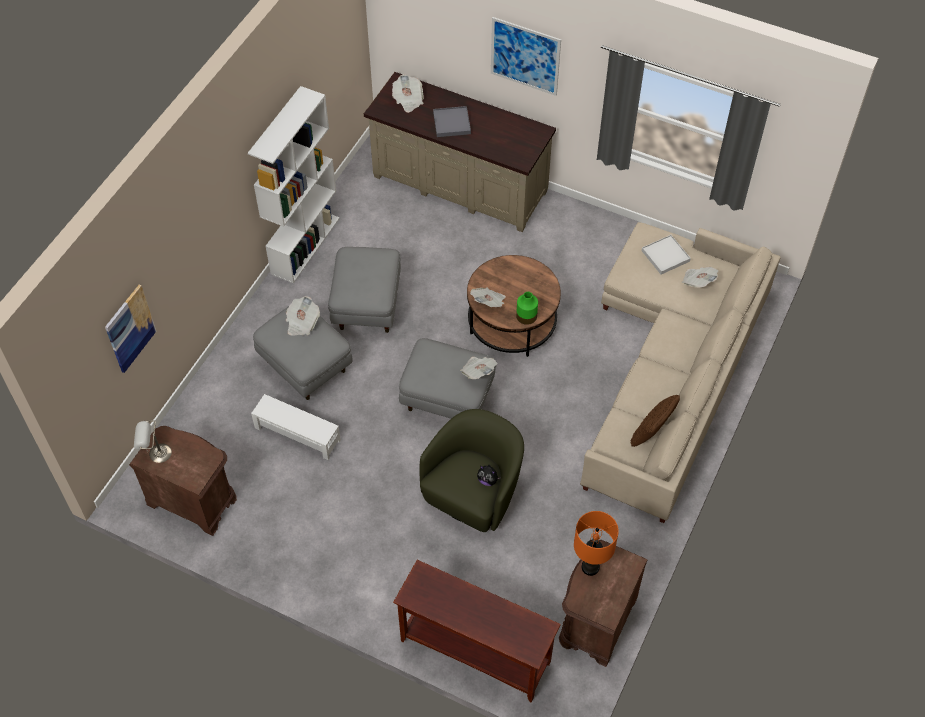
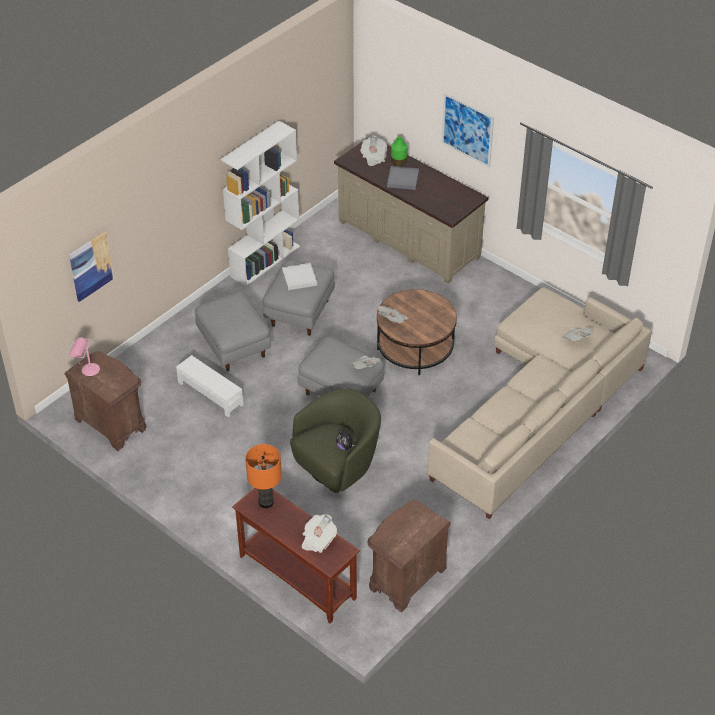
camera: 15 degrees right, 10 degrees down
(155, 453) = (86, 369): white table lamp -> pink table lamp
(302, 323) = (236, 306): newspaper -> newspaper (318, 540)
(526, 315) = (420, 335): green vase -> green vase (399, 160)
(590, 567) = (400, 517): orange table lamp -> orange table lamp (266, 502)
(651, 433) = (494, 441): brown pillow -> none
(665, 256) = (555, 315): white tray -> white tray (299, 278)

